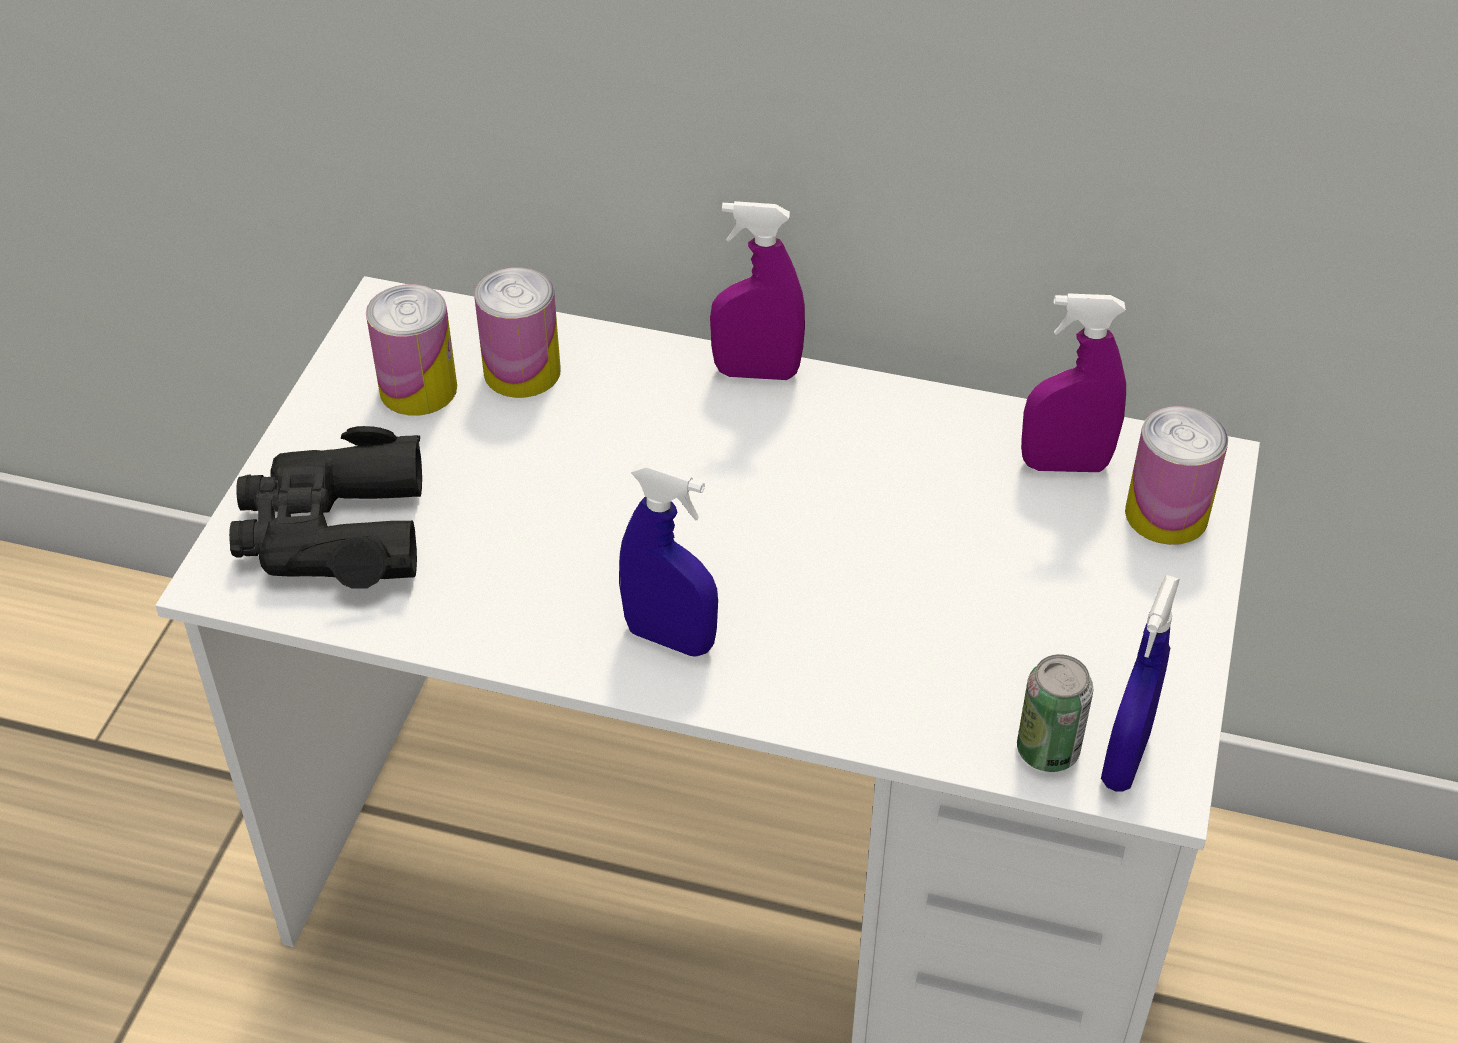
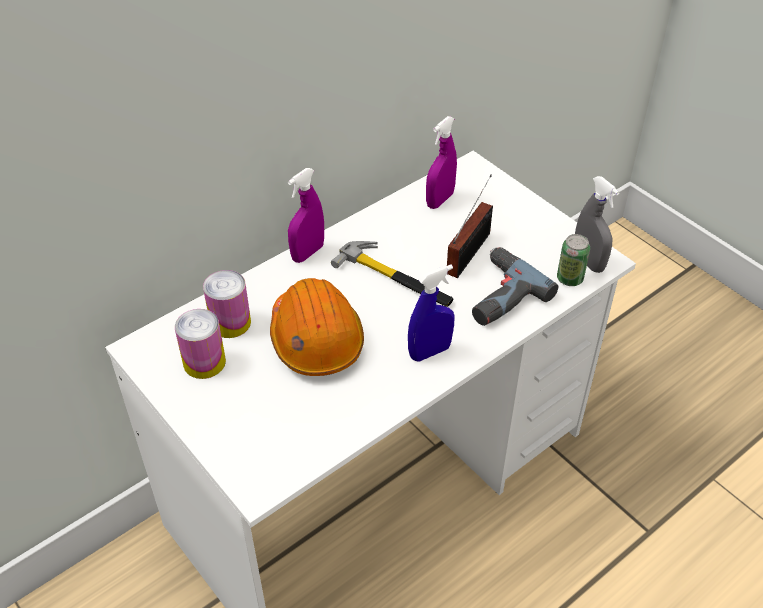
camera: 55 degrees left, 0 degrees up
(333, 531) = (266, 433): black binoculars -> none
(573, 484) = (316, 339): none -> orange hard hat
(804, 508) = (396, 278): none -> hammer
(898, 663) = (497, 294): none -> power drill
(974, 572) = (471, 251): none -> radio
(1125, 759) = (588, 262): blue spray bottle -> grey spray bottle
(1166, 514) = (487, 190): can -> none

